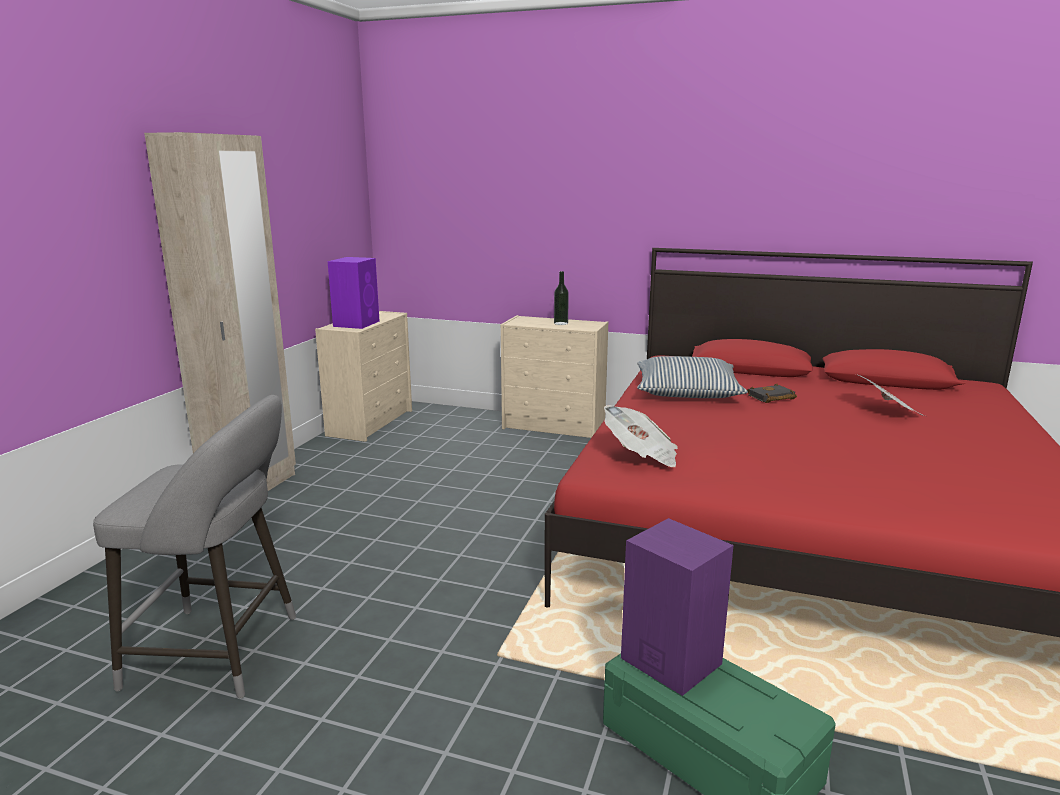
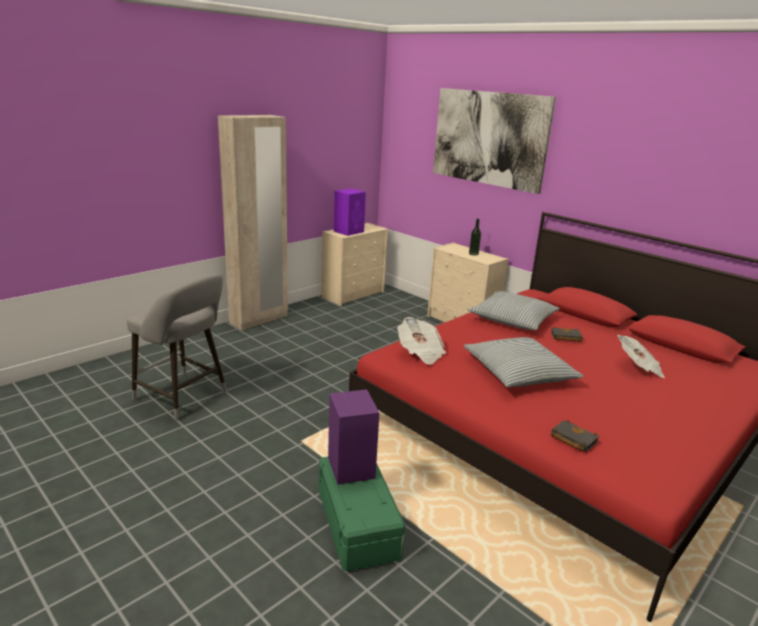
camera: 25 degrees right, 5 degrees up
(554, 158) = (489, 138): none -> picture
(783, 449) = (518, 372): none -> pillow
(954, 509) = (572, 439): none -> black book

